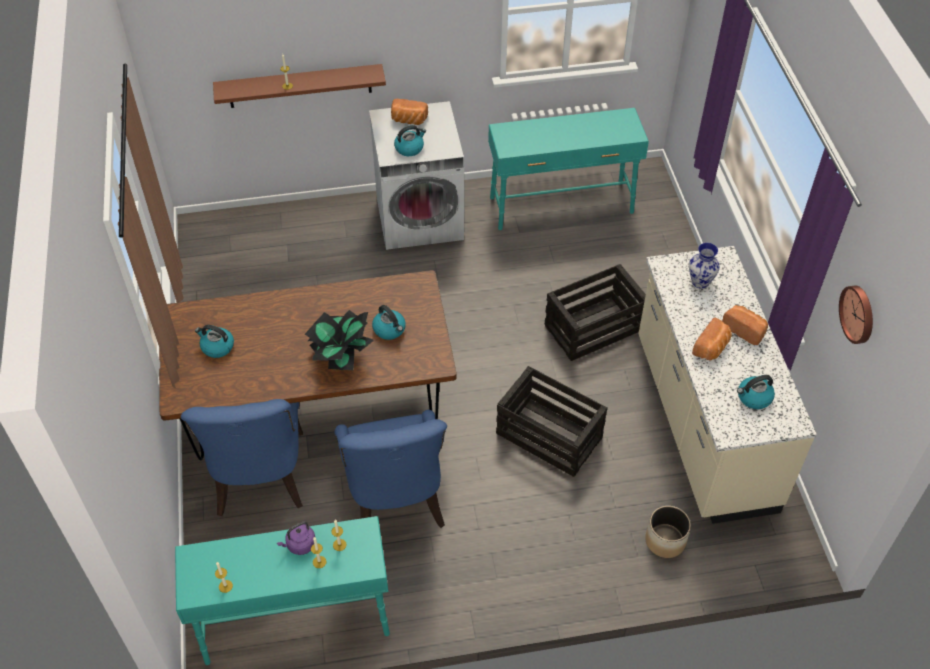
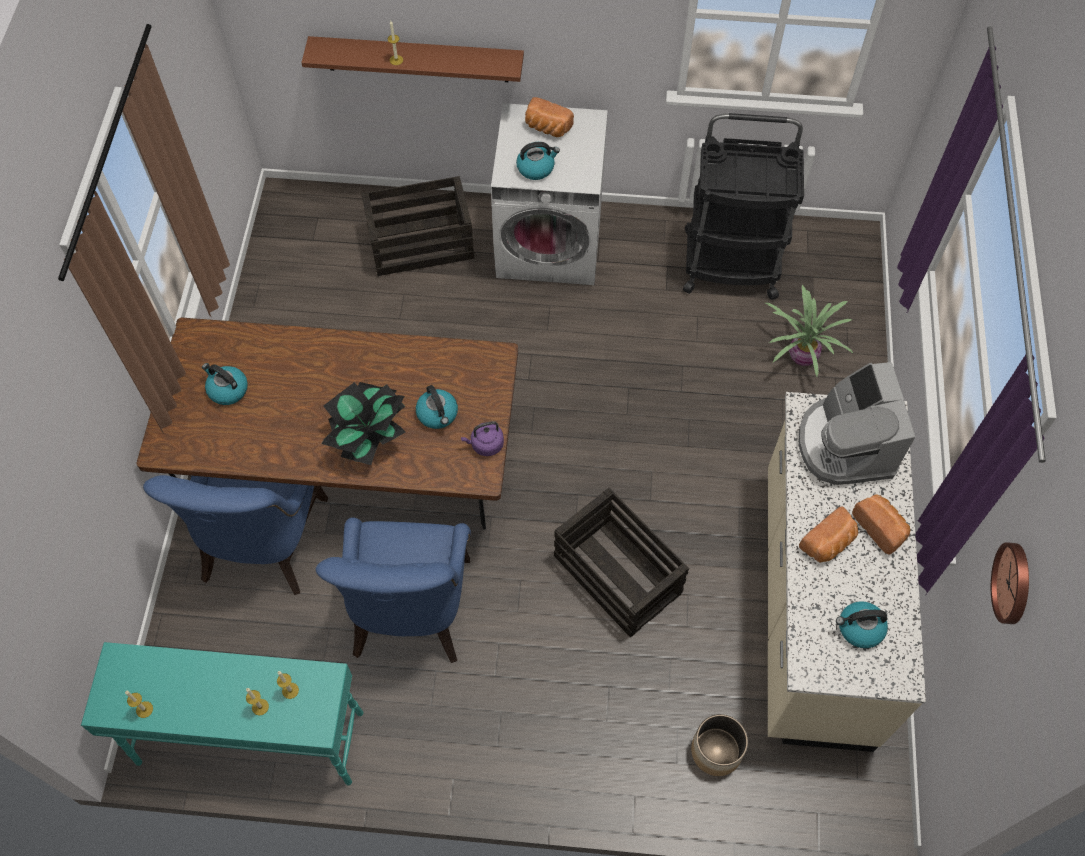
camera: 15 degrees right, 10 degrees up
(299, 545) = (244, 678): purple kettle -> purple kettle (485, 445)
(561, 206) = (730, 265): turquoise console table -> black cart
(594, 327) = (719, 441): crate -> crate (422, 244)
(635, 256) = (802, 355): none -> potted plant
(700, 282) = (845, 444): vase -> coffee machine

